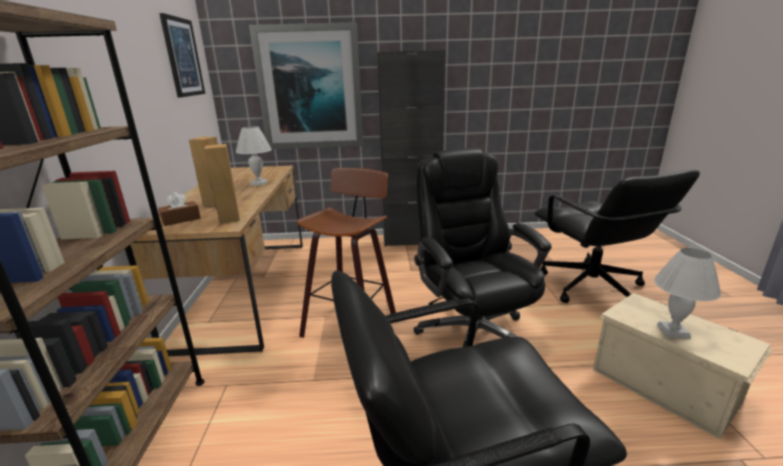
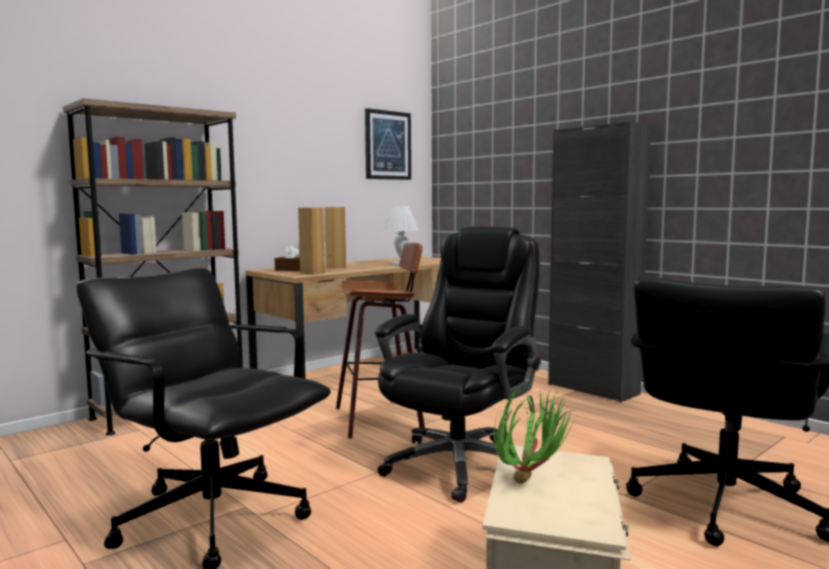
camera: 50 degrees right, 15 degrees down
(310, 88) = (509, 176): picture -> none
(673, 331) = (531, 480): white table lamp -> potted plant

